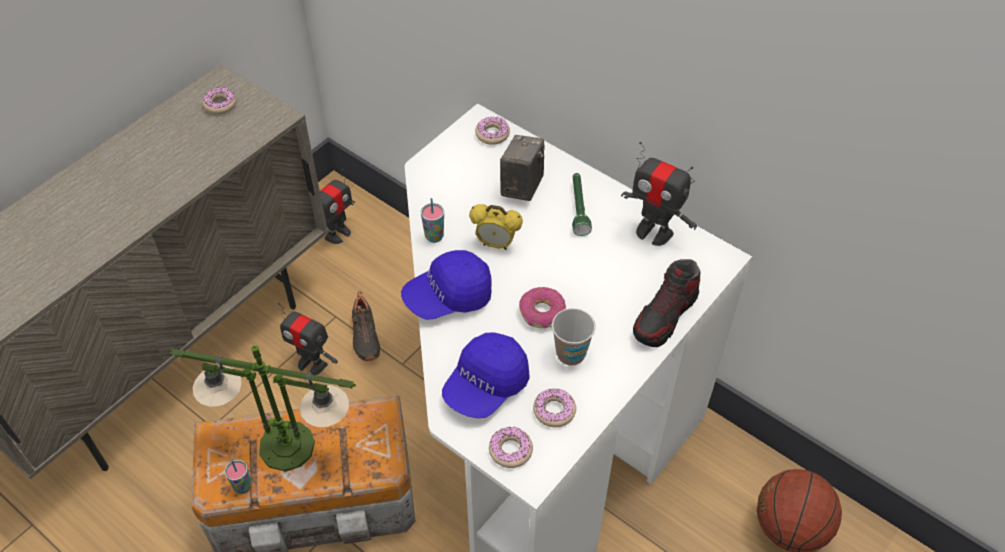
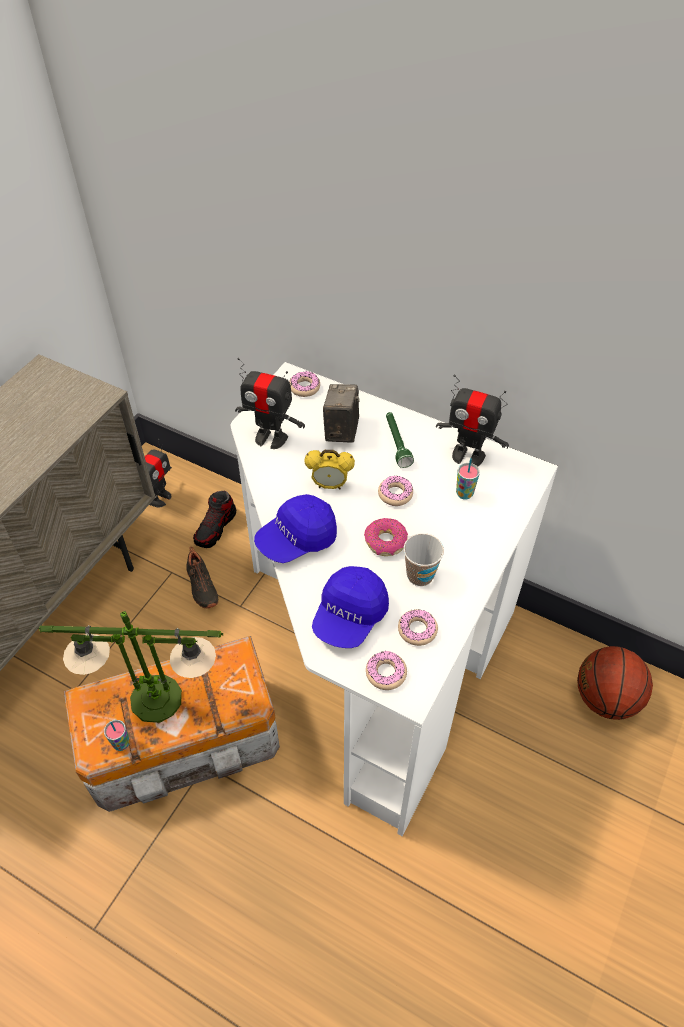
camera: 10 degrees left, 0 degrees up
(220, 104) = (45, 391): donut -> donut (395, 494)
(312, 363) = (158, 618): toy robot -> toy robot (271, 438)
(434, 236) = (272, 486): cup -> cup (464, 494)
(665, 316) = (496, 529): shoe -> shoe (215, 528)

